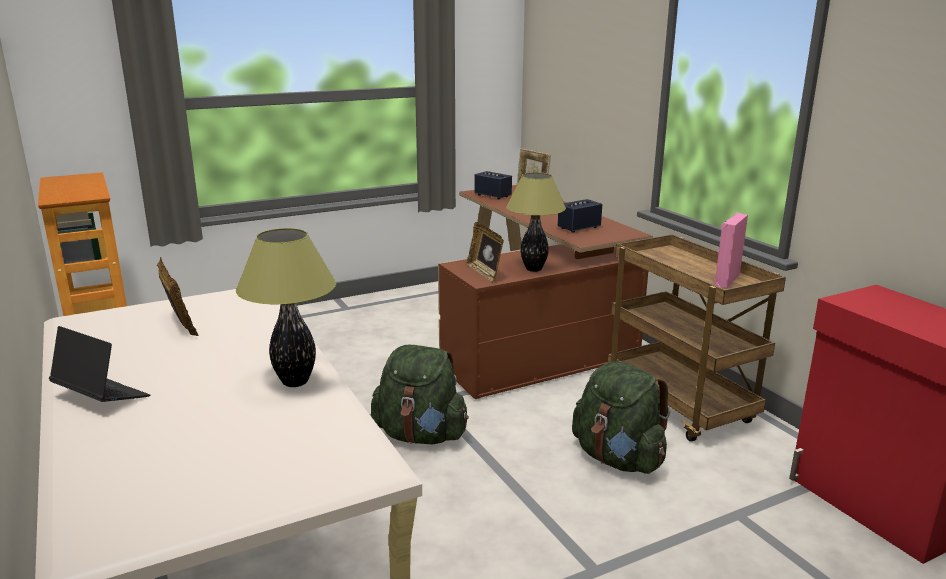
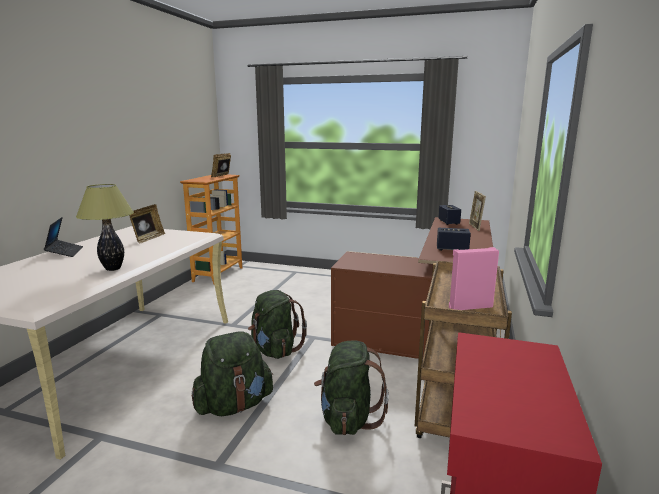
camera: 45 degrees right, 5 degrees down
(485, 273) = (356, 262): picture frame -> picture frame (222, 176)
(497, 513) = (234, 405): none -> green backpack
(533, 269) = (389, 268): table lamp -> none

